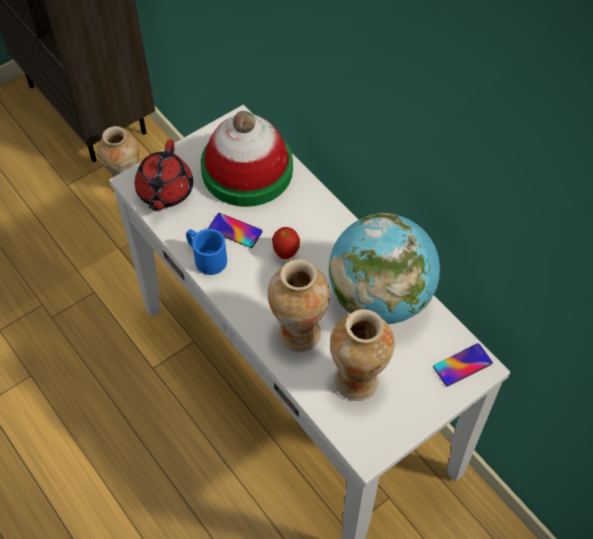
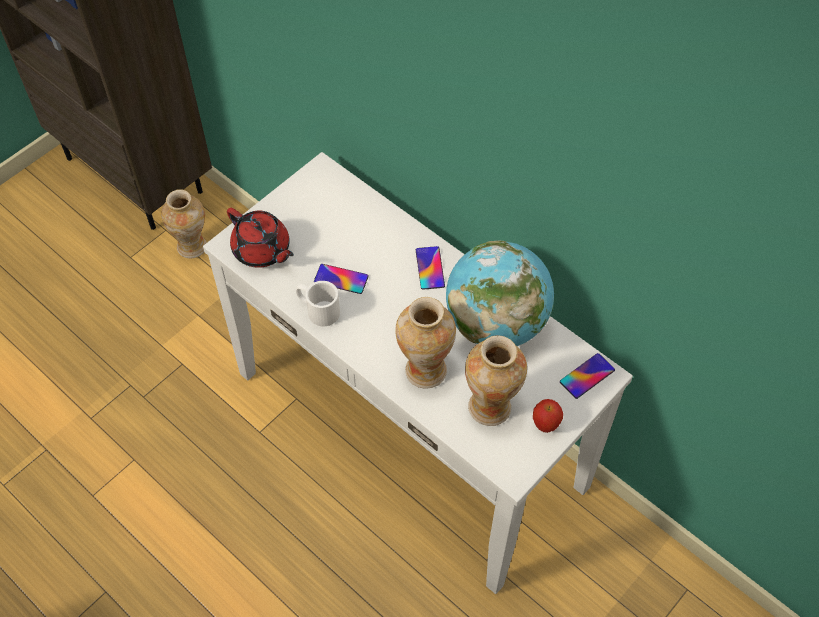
camera: 10 degrees left, 0 degrees up
(164, 192) = (262, 250): red teapot -> red teapot turned 45 degrees counterclockwise
(205, 257) = (317, 309): blue mug -> white mug
(247, 170) = (340, 217): hat -> none
(286, 253) = (396, 294): apple -> apple (545, 424)
(325, 232) = (430, 268): none -> phone

